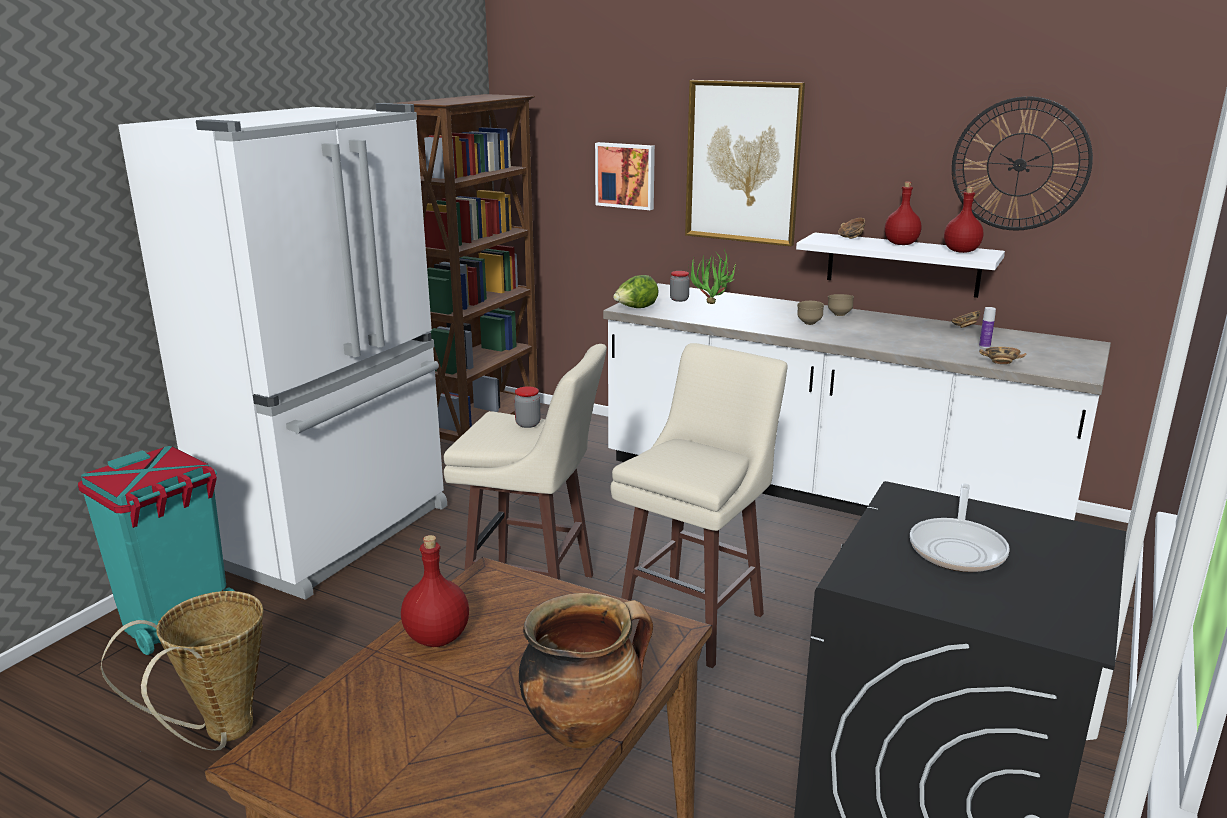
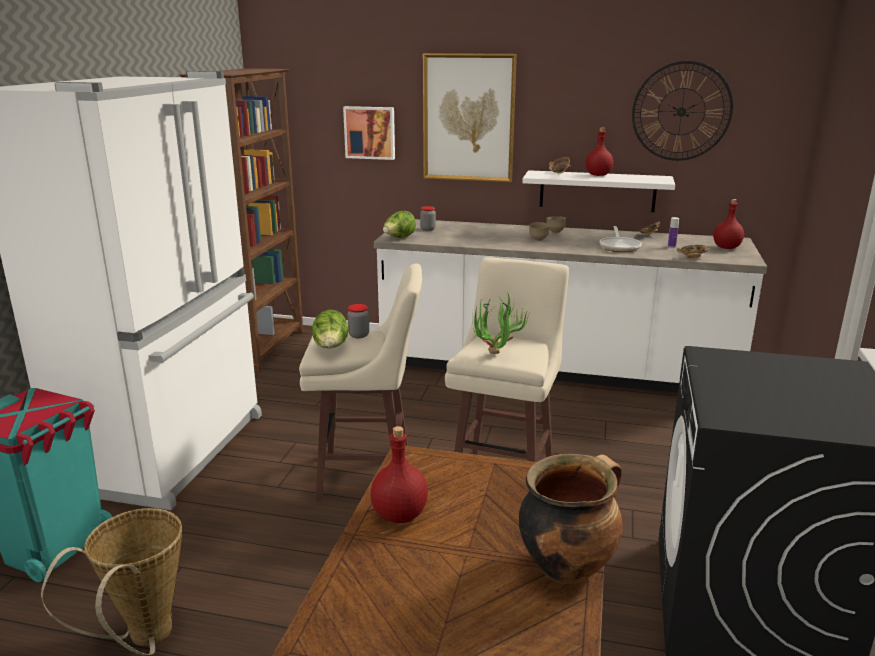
camera: 15 degrees left, 0 degrees up
(487, 436) = (331, 348): none -> lettuce
(712, 306) = (456, 232): potted plant -> potted plant (497, 357)
(958, 548) = (773, 386): frying pan -> frying pan (619, 247)
(961, 251) = (644, 178): red bottle -> red bottle (727, 248)

